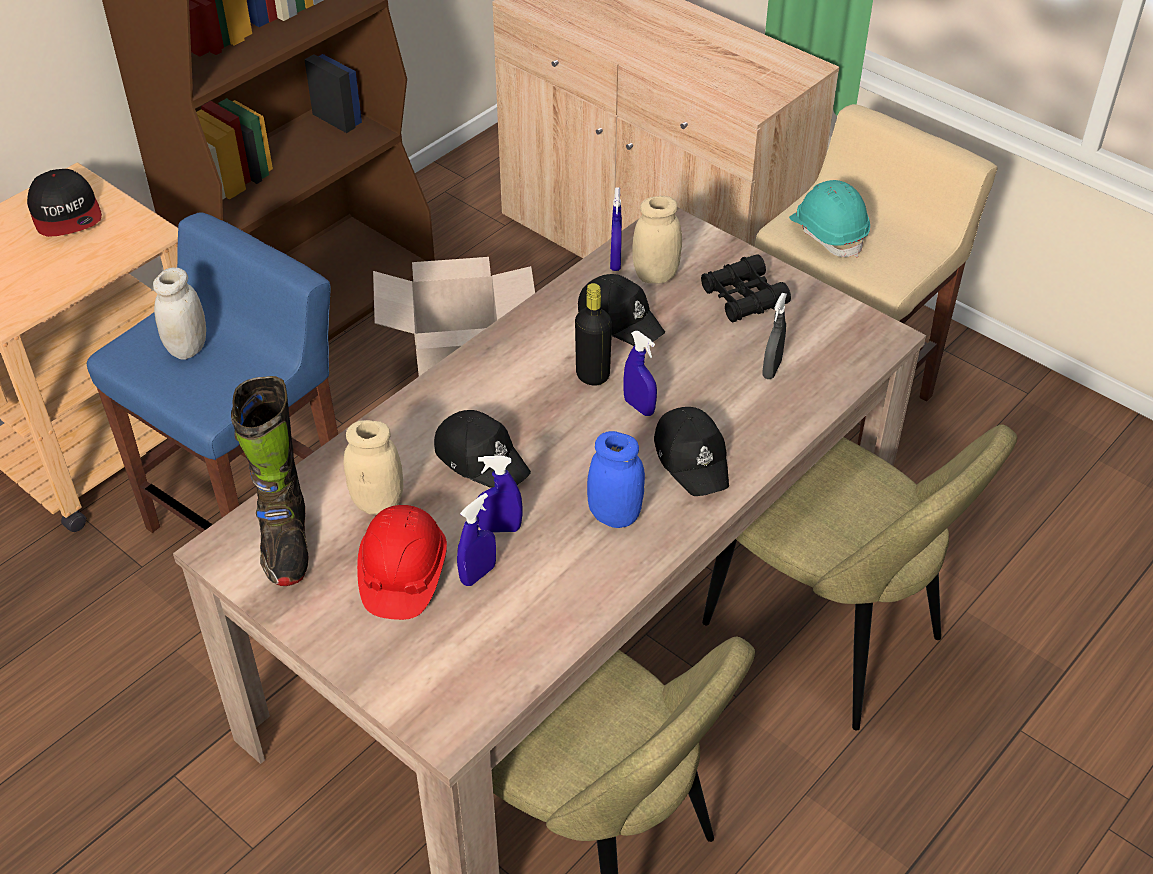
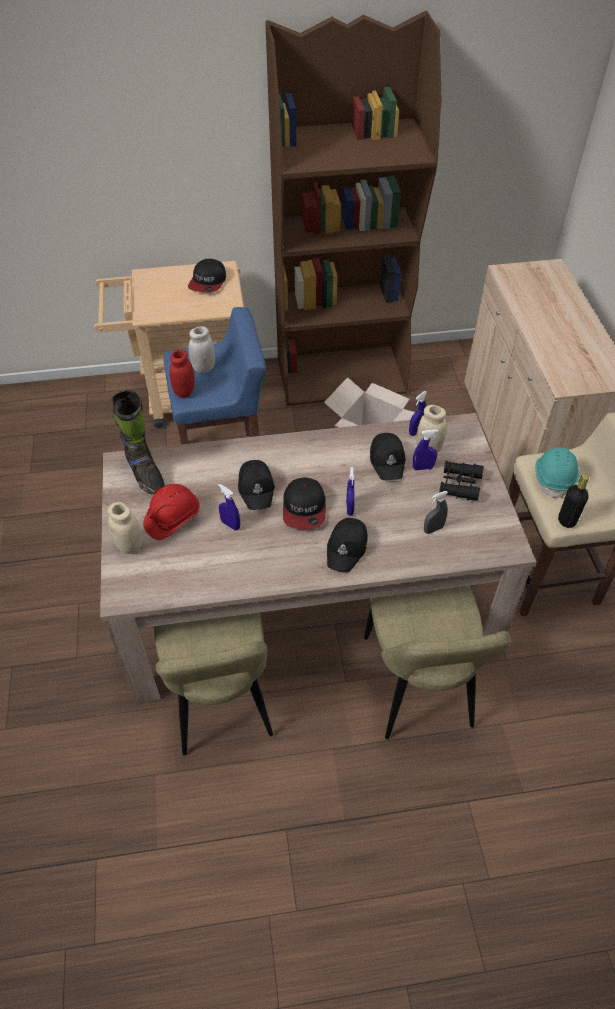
camera: 40 degrees right, 5 degrees up
(194, 398) = (184, 392): none -> red jar
(285, 541) = (145, 474): black boot -> black boot turned 60 degrees counterclockwise
(378, 502) = (196, 481): beige jar -> beige jar (129, 545)
(478, 574) = (200, 539): blue spray bottle -> blue spray bottle (423, 467)
(579, 444) = (304, 508): none -> cap
(592, 375) = (345, 480): black bottle -> black bottle (566, 520)
(614, 515) = (283, 551): blue jar -> none

